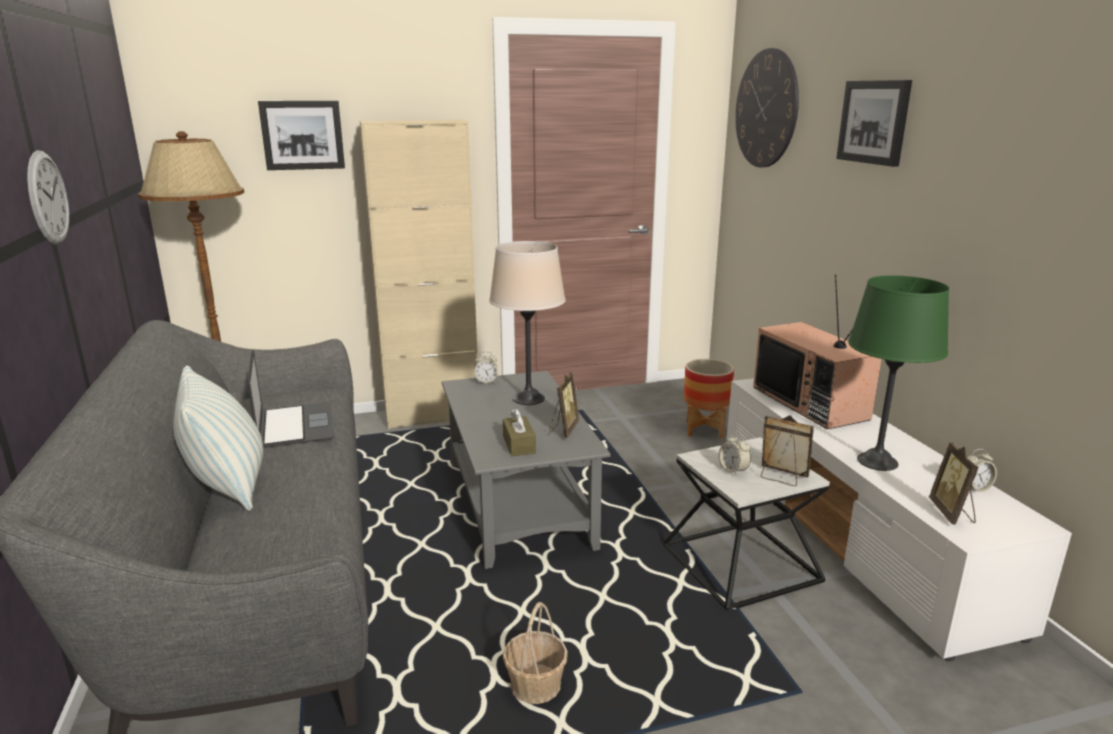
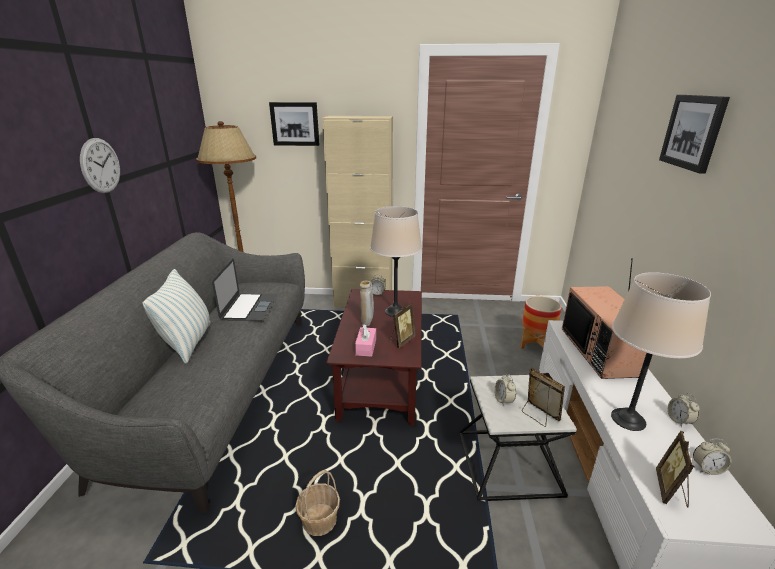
camera: 20 degrees right, 5 degrees up
(500, 419) = (367, 324): none -> beige vase
(517, 503) = (380, 376): grey coffee table -> brown coffee table
(519, 444) = (366, 347): brown tissue box -> pink tissue box
(766, 109) = (620, 113): wall clock -> none
(877, 461) = (628, 419): green table lamp -> beige table lamp
(926, 453) = (679, 420): none -> alarm clock

